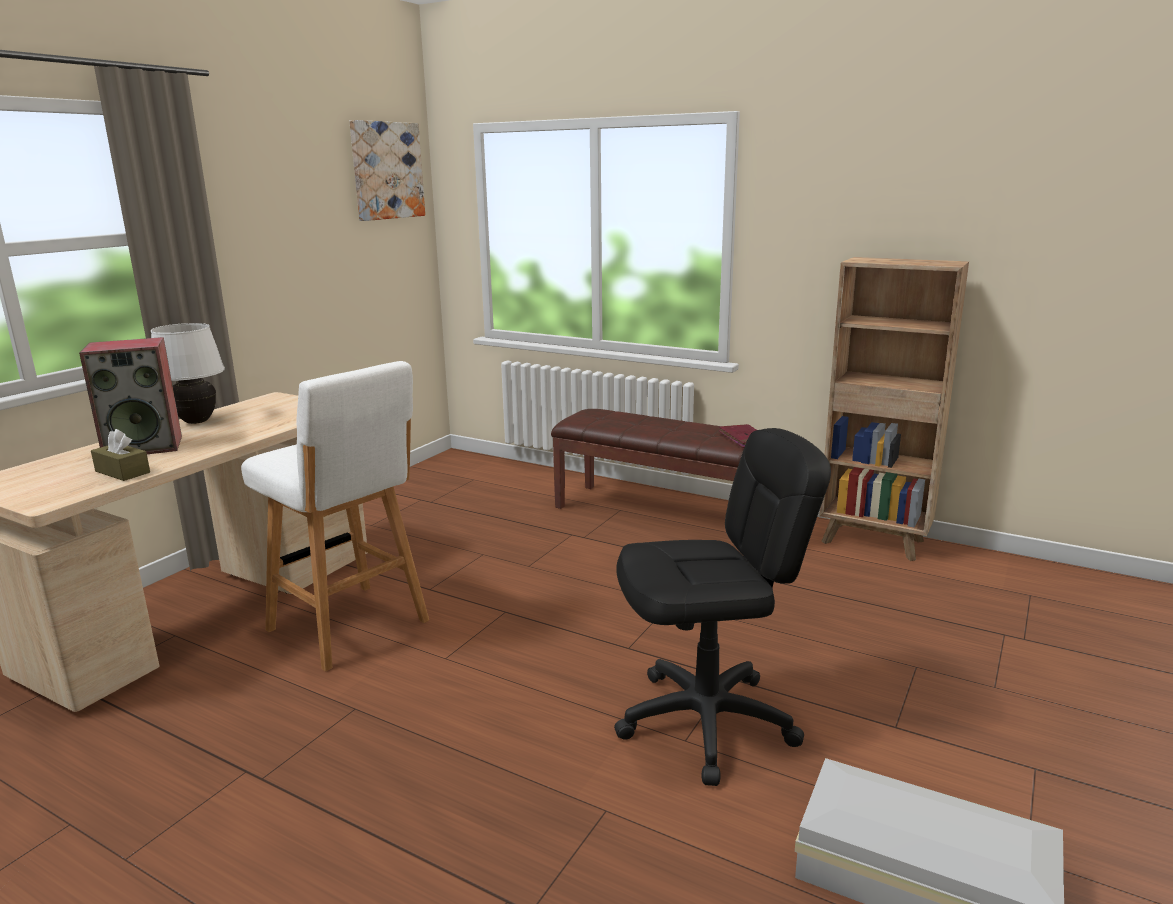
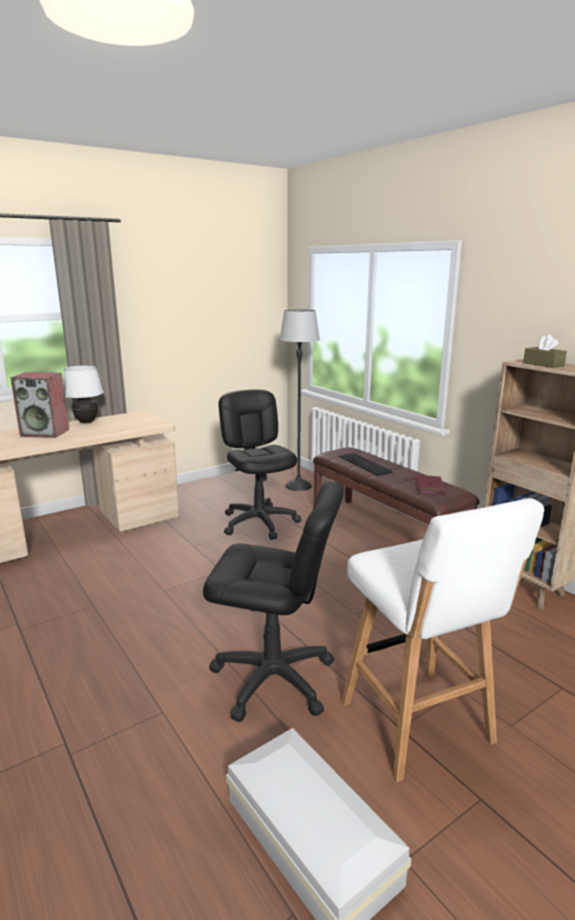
camera: 25 degrees right, 0 degrees up
(122, 472) = (18, 445): brown tissue box -> brown tissue box (543, 364)
(351, 627) = (133, 558): white stool -> white stool (418, 725)
(386, 170) = (250, 277): picture -> none
(495, 537) = (259, 522): none -> black office chair
(502, 479) = (298, 486): none -> floor lamp
(636, 425) = (365, 464): none -> keyboard

